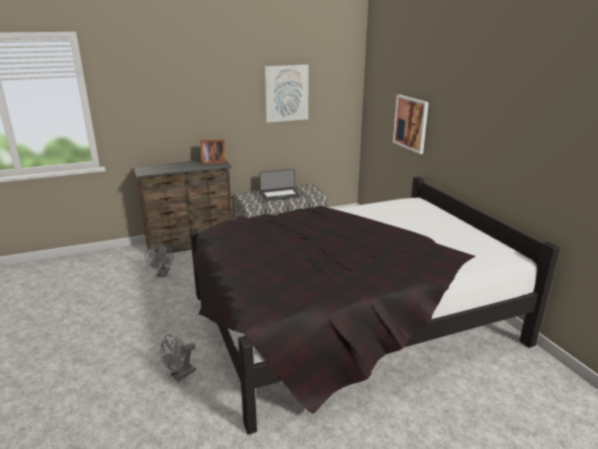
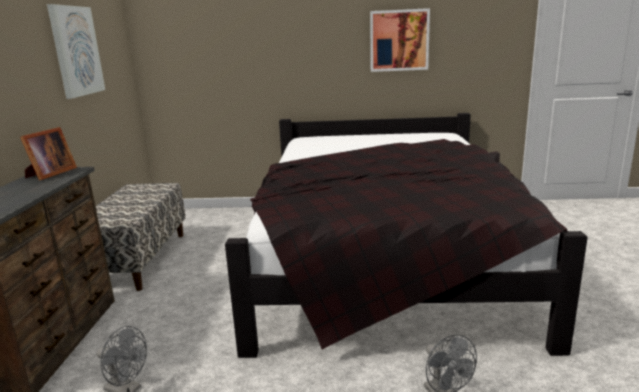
camera: 65 degrees left, 5 degrees down
(280, 195) = (130, 203): laptop -> none
(411, 123) = (248, 65): picture -> picture (399, 40)

